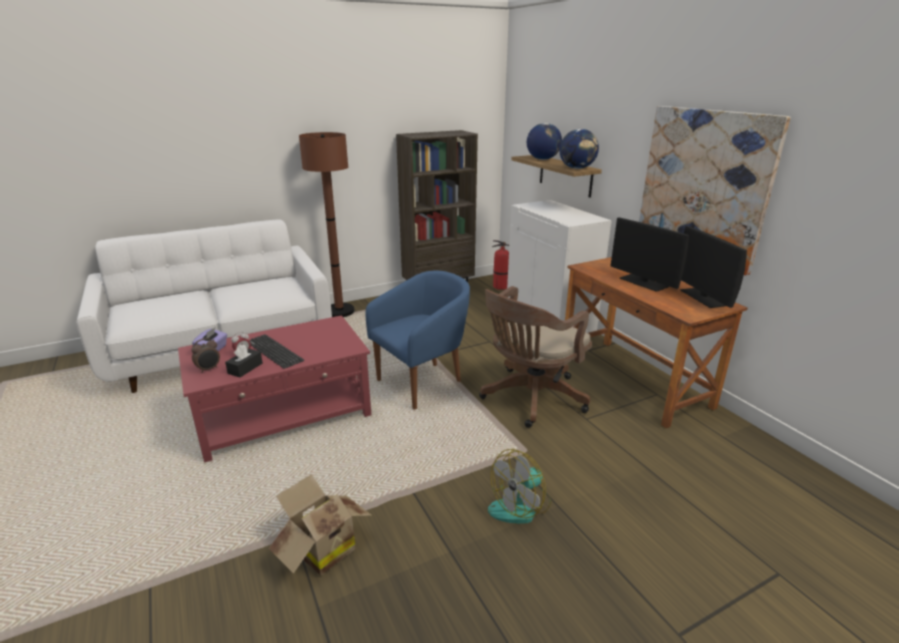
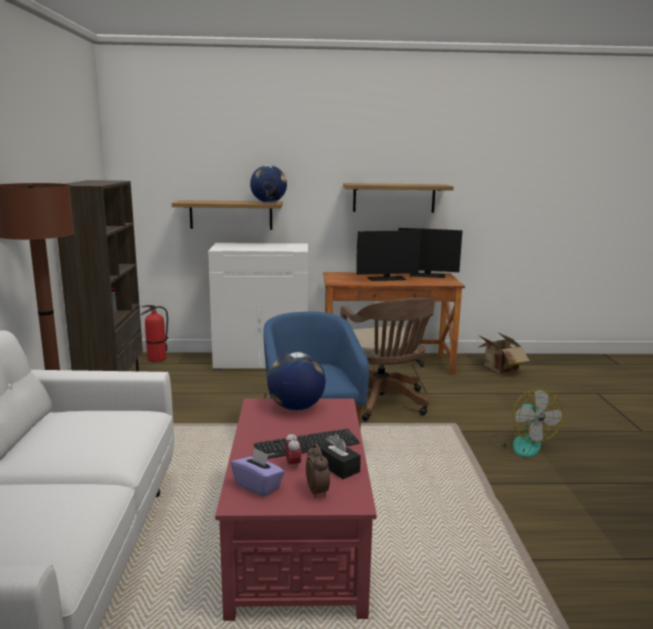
camera: 65 degrees left, 10 degrees down
(321, 550) = (553, 546): cardboard box -> cardboard box (499, 369)
(542, 159) = (209, 201): globe -> globe (296, 407)
(703, 186) = (394, 198): picture -> shelf

